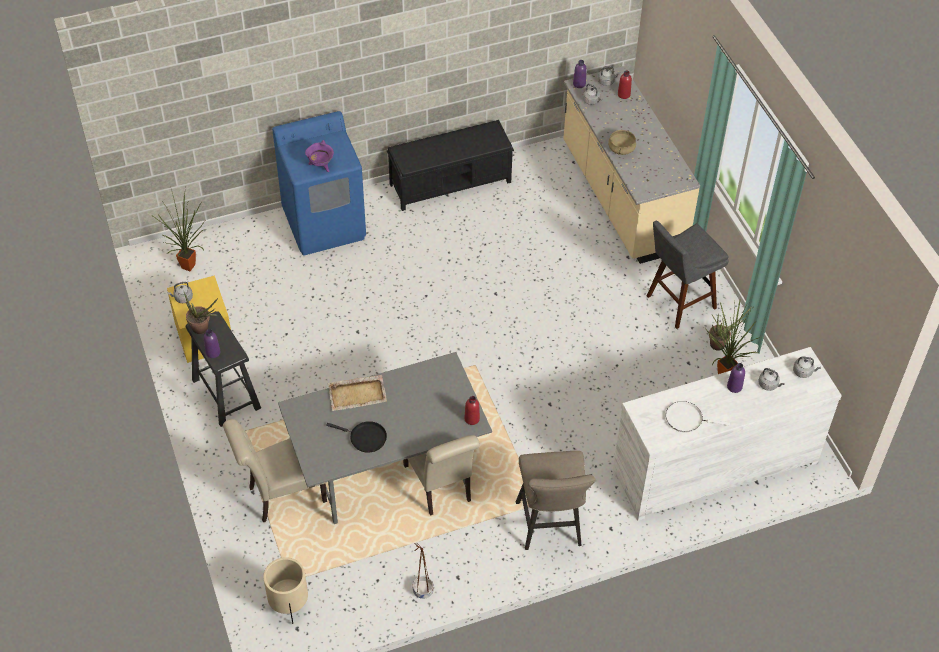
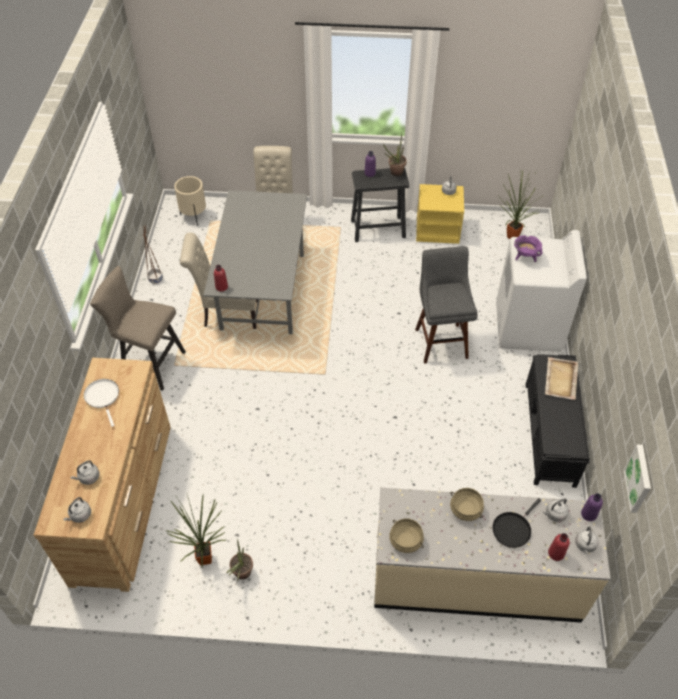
camera: 115 degrees right, 0 degrees up
(325, 224) = (528, 327): blue washing machine -> white washing machine
(358, 394) = (286, 233): beige tray -> beige tray (560, 380)
(365, 438) = (246, 226): black frying pan -> black frying pan (512, 529)
(572, 25) = (639, 479): none -> picture
(671, 174) = (406, 540): none -> beige cooking pot
(678, 303) = (309, 562): grey stool -> grey stool (440, 341)
(686, 419) = (103, 397): white frying pan -> white frying pan turned 60 degrees counterclockwise
(714, 466) = (123, 499): white dresser -> brown dresser
(734, 387) = (106, 449): purple bottle -> none

